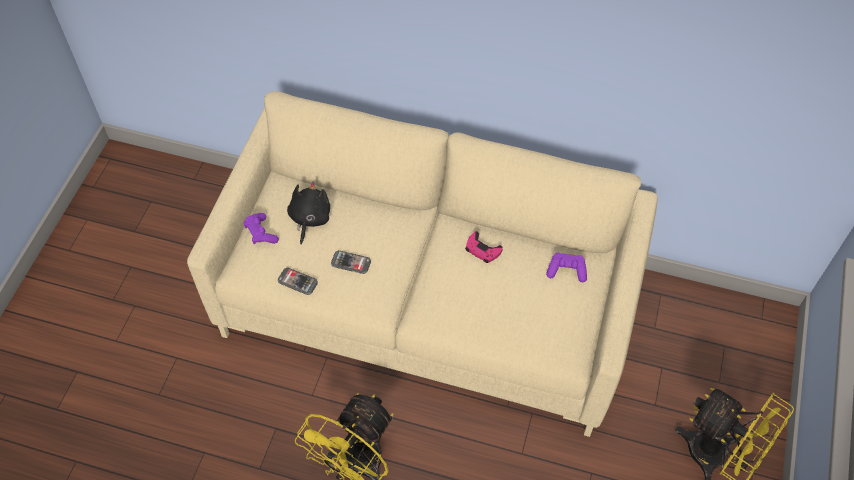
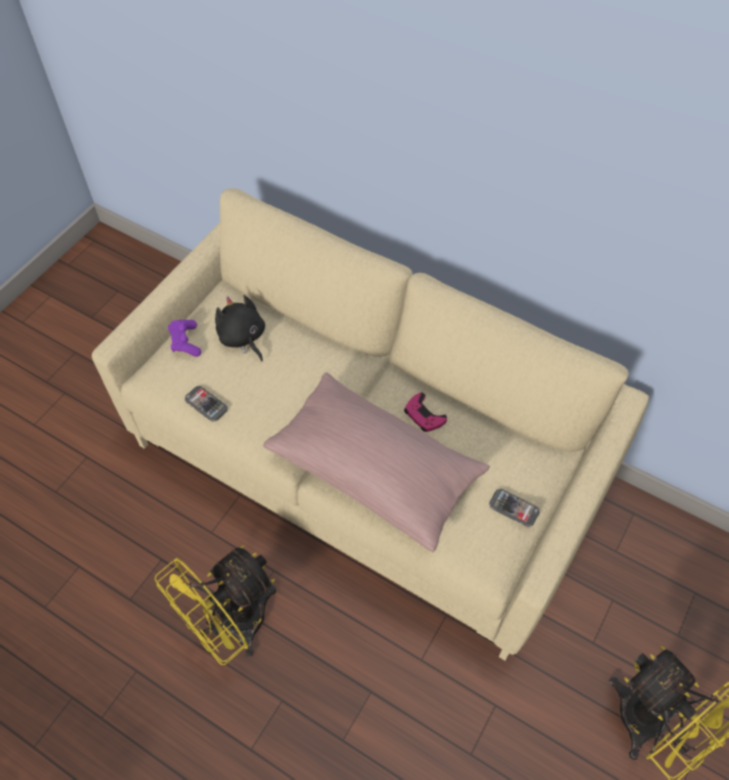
camera: 15 degrees right, 0 degrees up
(309, 219) = (243, 338): black plush toy -> black plush toy turned 60 degrees counterclockwise
(351, 263) = (271, 396): phone -> phone (513, 508)
(456, 303) = (375, 470): none -> pink pillow
(566, 271) = (515, 462): purple game controller -> none

